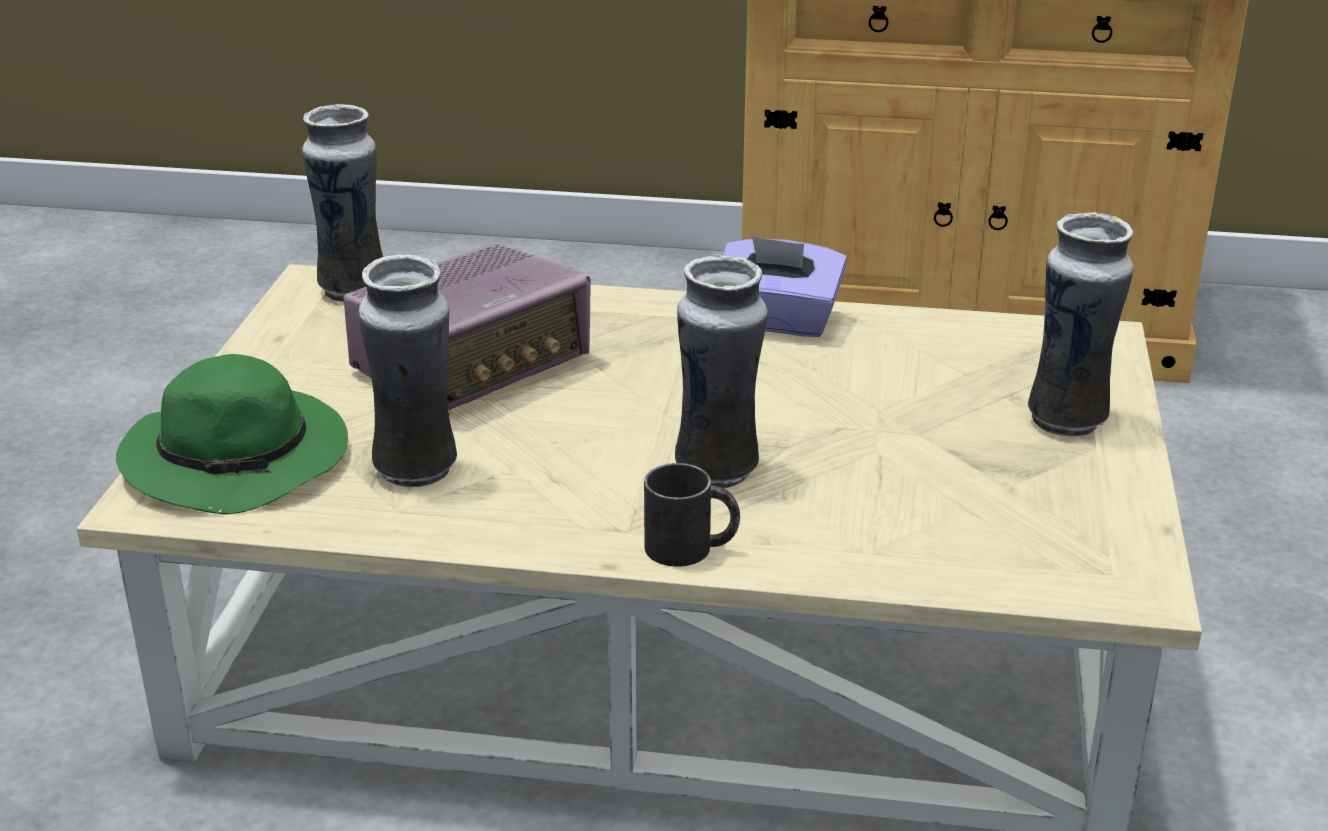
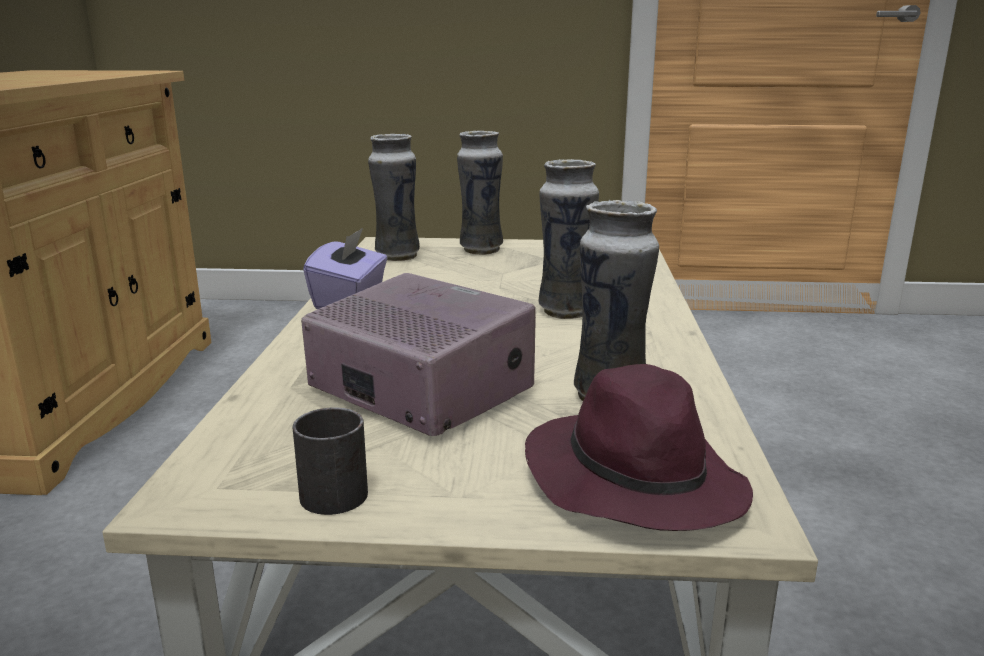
camera: 95 degrees left, 10 degrees down
(240, 460) = (632, 479): green hat -> purple hat
(353, 289) = (217, 469): vase -> vase (396, 256)
(691, 548) = (657, 314): black mug -> black mug (336, 487)

